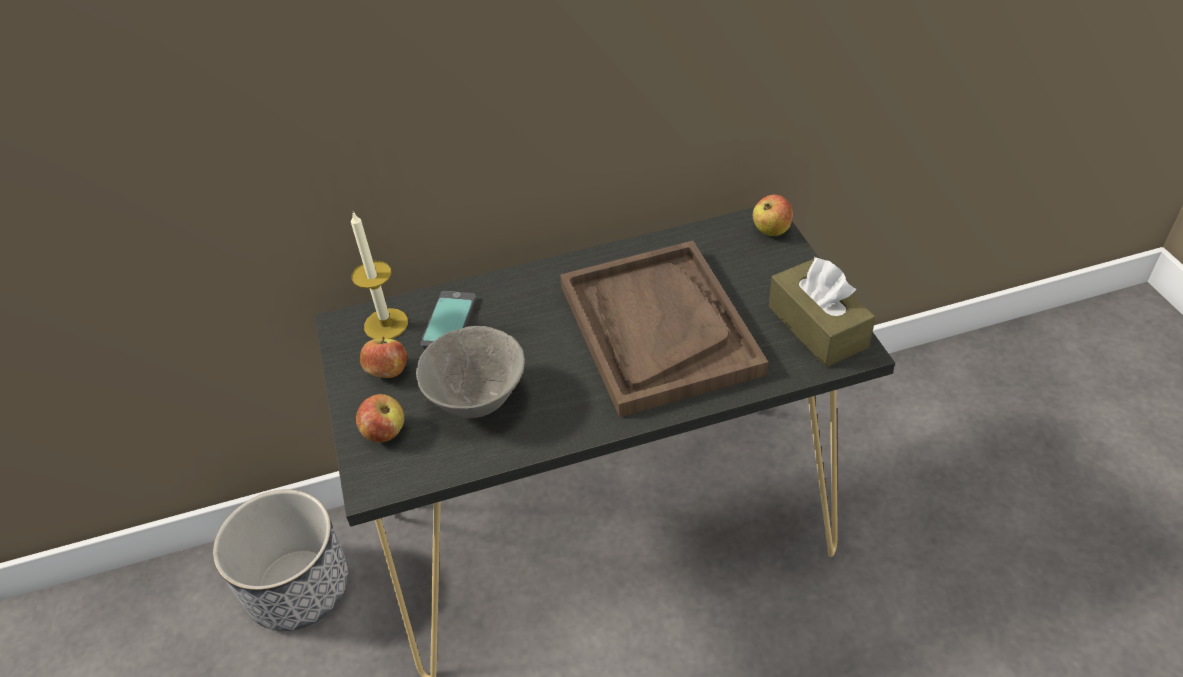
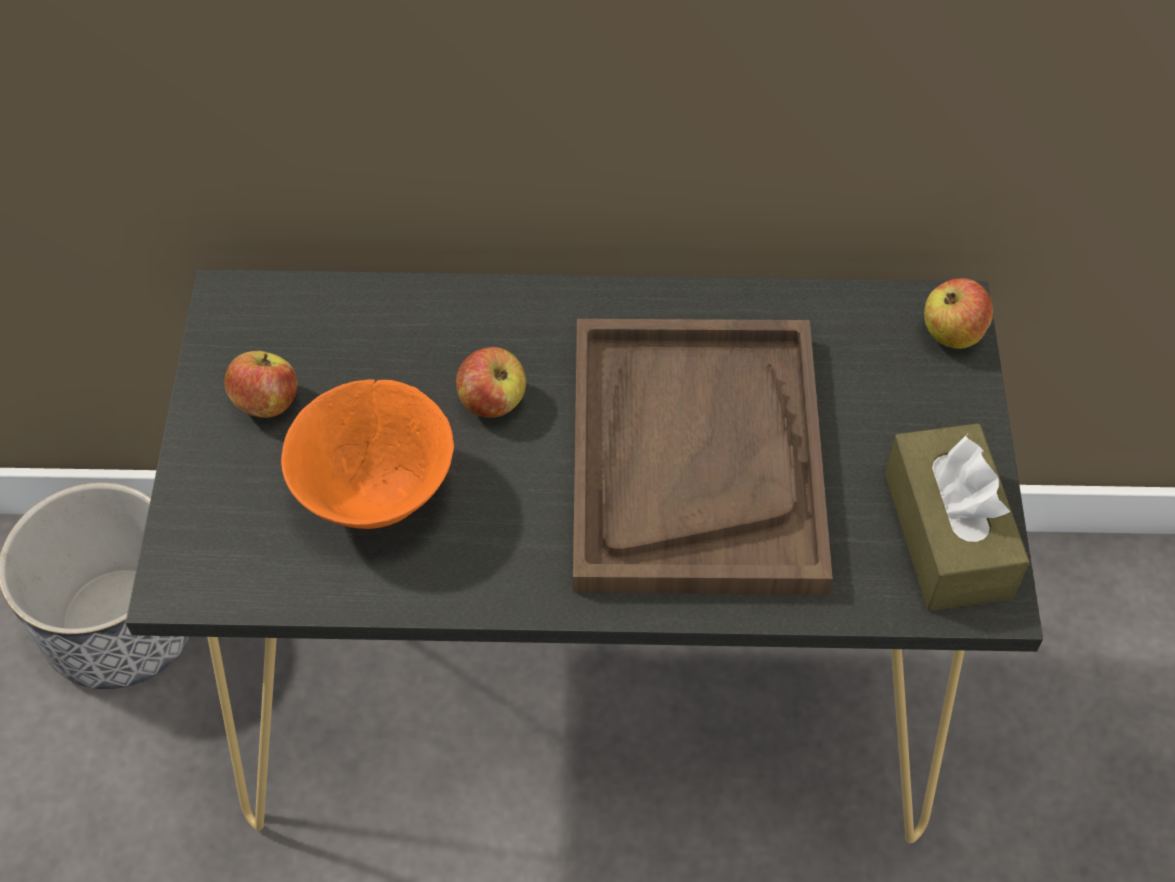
camera: 15 degrees right, 10 degrees up
(385, 432) = (226, 504): apple -> apple (493, 402)
(386, 324) = (293, 319): candle -> none
(449, 322) = (385, 344): phone -> none
(477, 402) = (375, 496): grey bowl -> orange bowl

